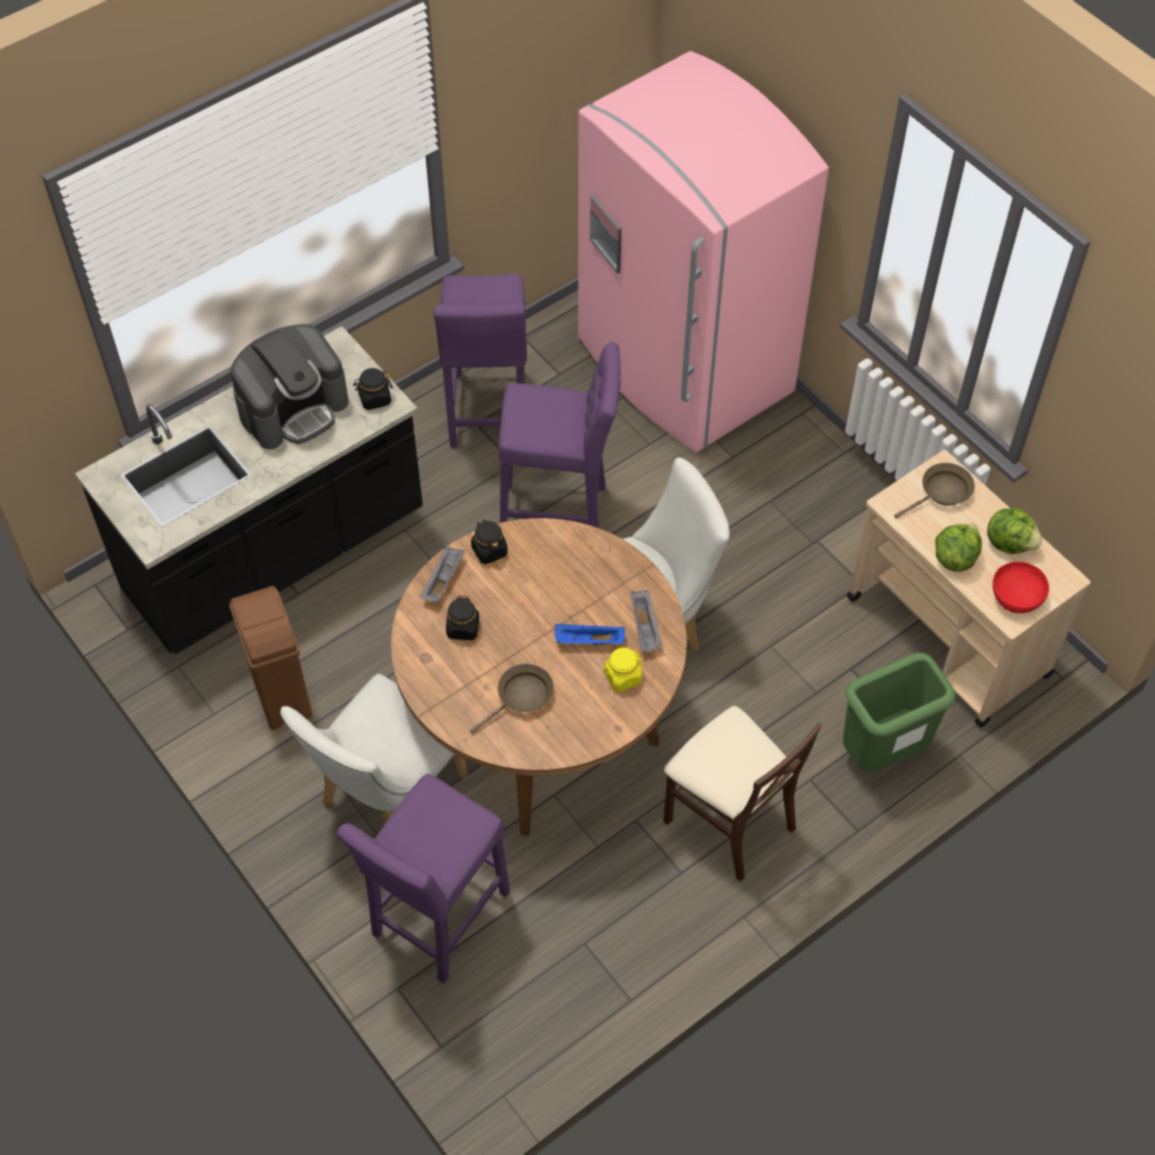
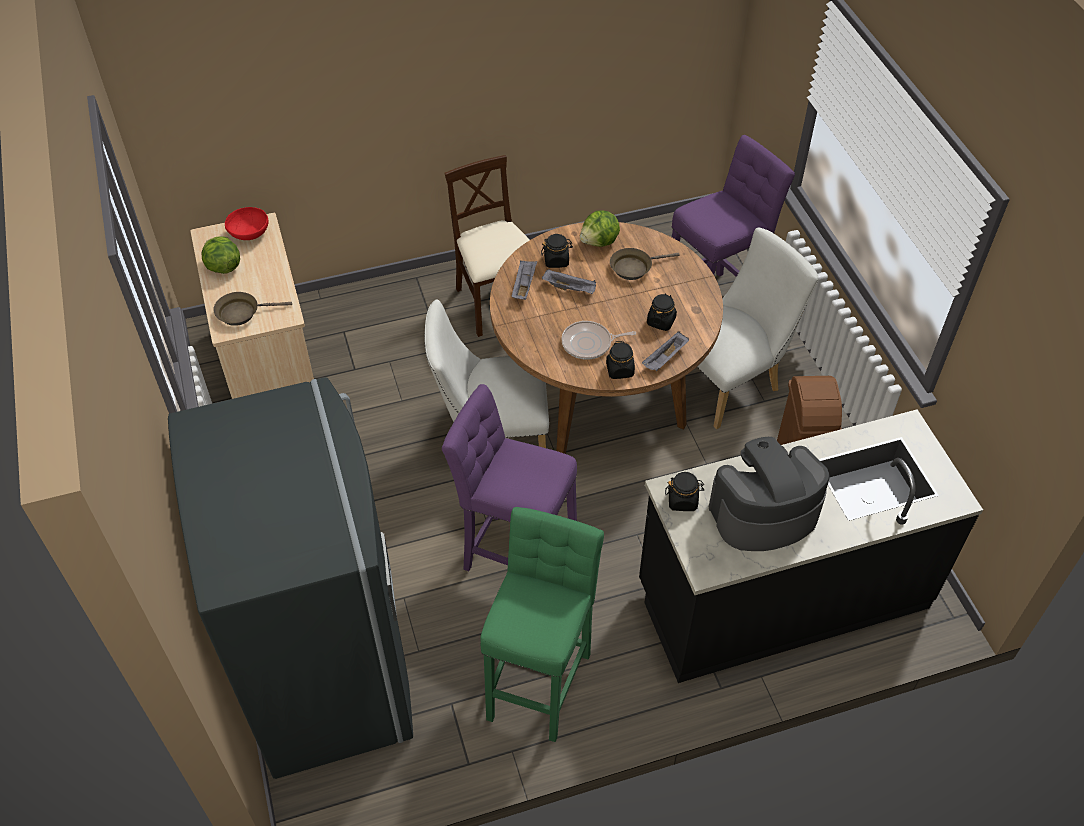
camera: 160 degrees left, 5 degrees down
(488, 414) = (540, 679): purple stool -> green stool
(535, 573) = (589, 343): none -> frying pan
(588, 641) = (570, 288): blue tray -> grey tray
(622, 677) = (556, 260): yellow jar -> black jar
(682, 368) = (329, 669): pink fridge -> grey fridge
(883, 752) = (369, 314): green trash can -> none
(954, 558) = (270, 268): lettuce -> lettuce (599, 242)

